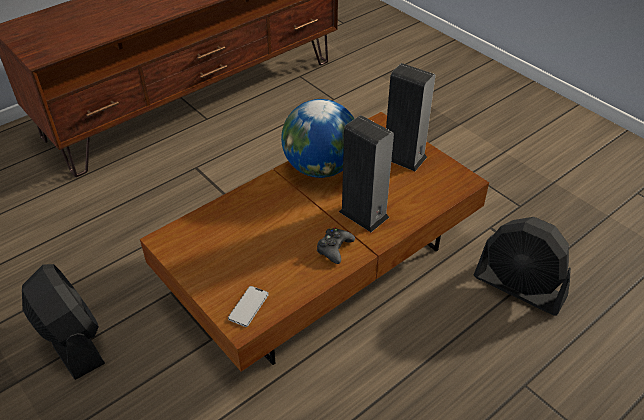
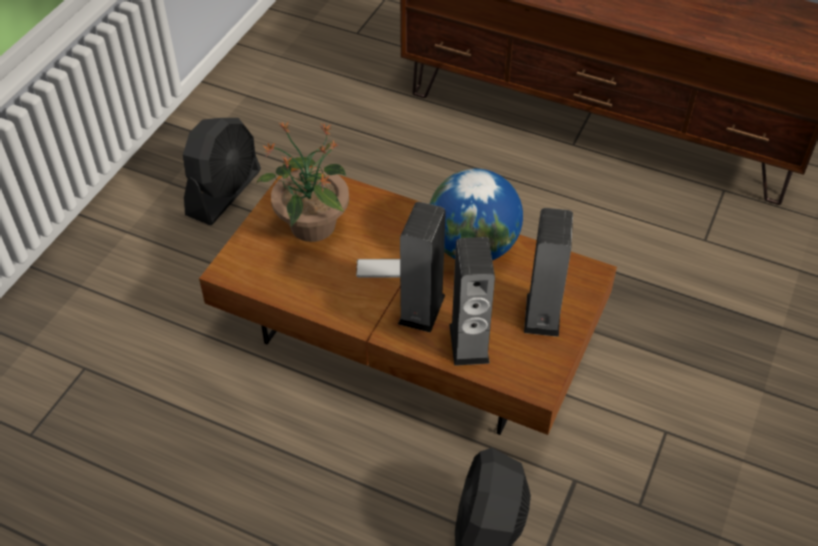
camera: 65 degrees right, 5 degrees up
(231, 250) = (312, 226): none -> potted plant
(248, 307) = (249, 266): phone -> phone (380, 269)
(334, 248) = (357, 302): black game controller -> none
(410, 200) = (469, 343): none -> speaker

